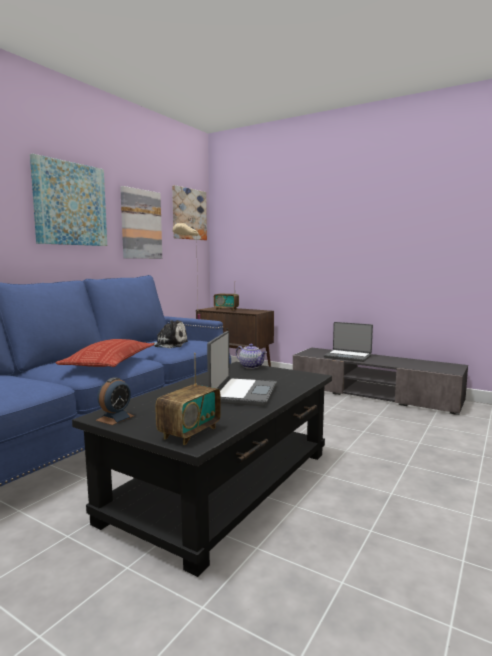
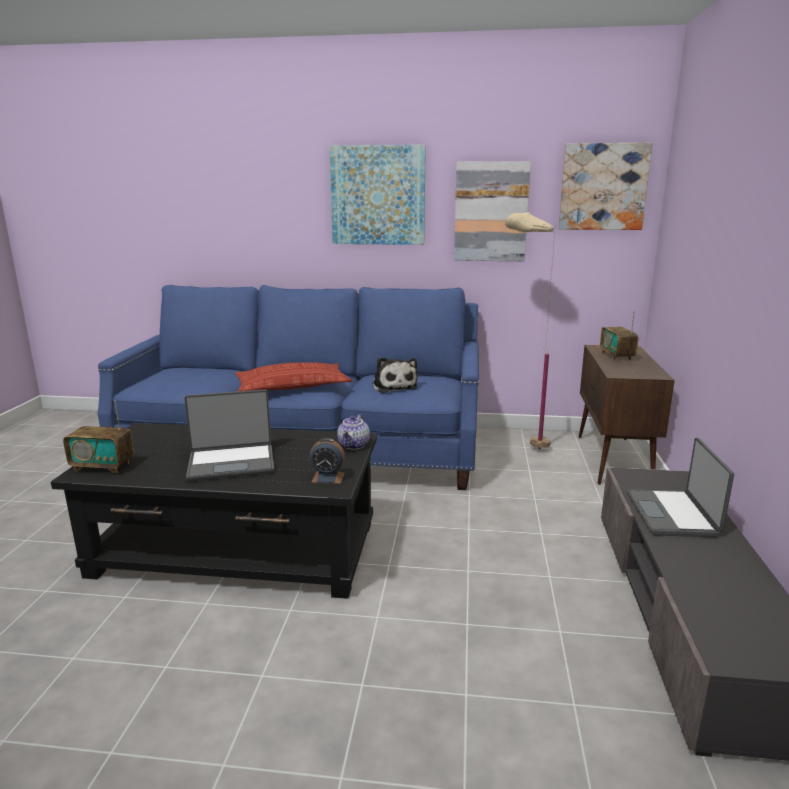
camera: 65 degrees right, 10 degrees up
(115, 418) = (137, 434): alarm clock -> alarm clock (328, 477)

